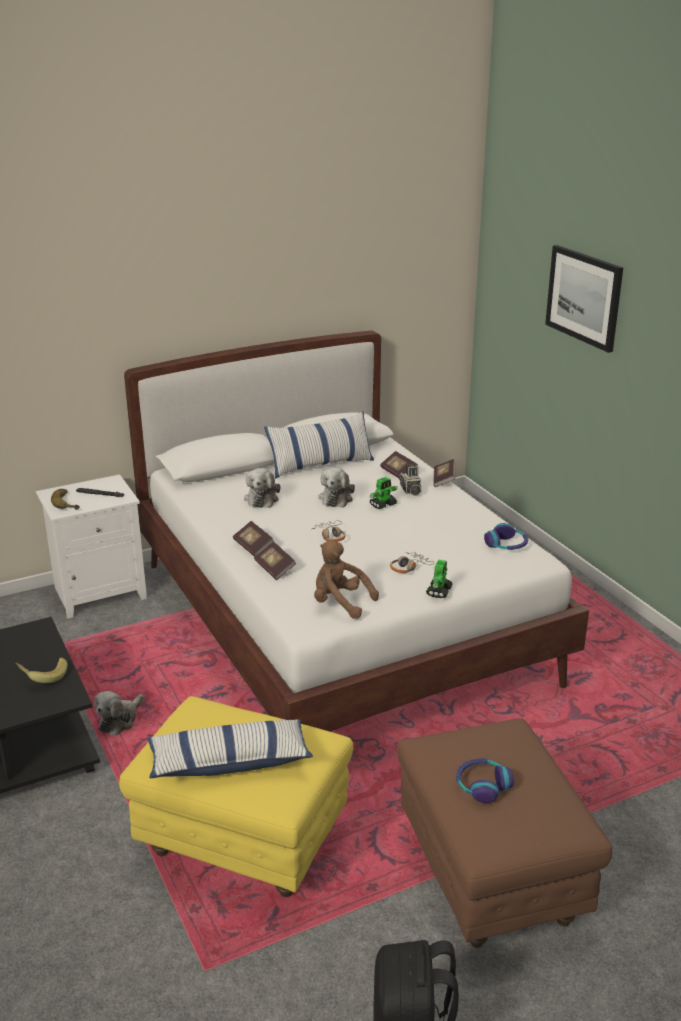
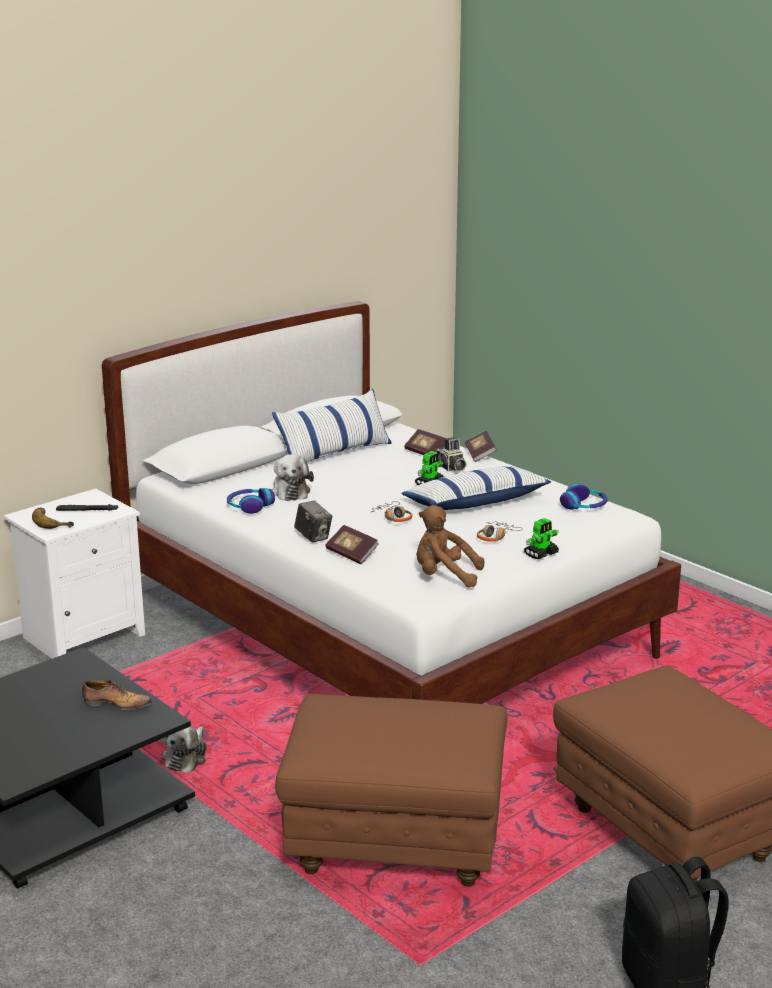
camera: 15 degrees left, 5 degrees down
(43, 676) = (116, 704): banana -> shoe
(229, 762) = (395, 743): pillow -> pillow (475, 503)
(241, 843) = (393, 848): yellow ottoman -> brown ottoman
(253, 546) = (313, 537): book -> camera
(336, 498) = (374, 482): plush toy -> none
(439, 591) = (541, 554): toy robot -> toy robot turned 45 degrees clockwise
(482, 785) = (666, 723): headphones -> headphones (249, 506)
(584, 297) = (603, 242): picture -> none

